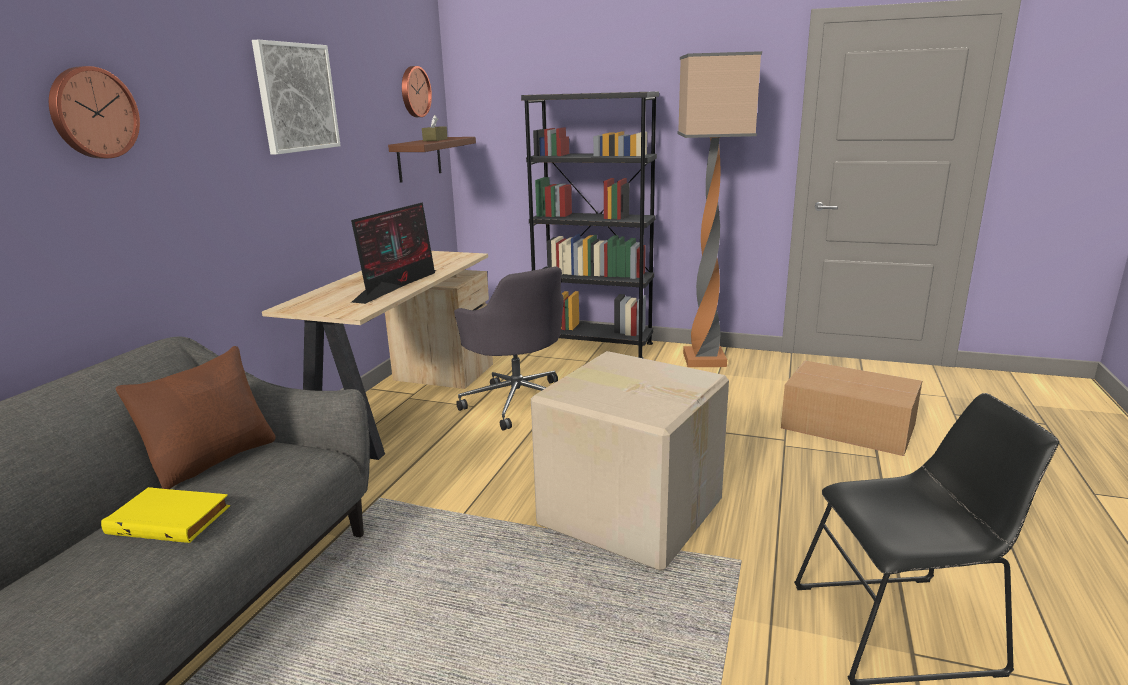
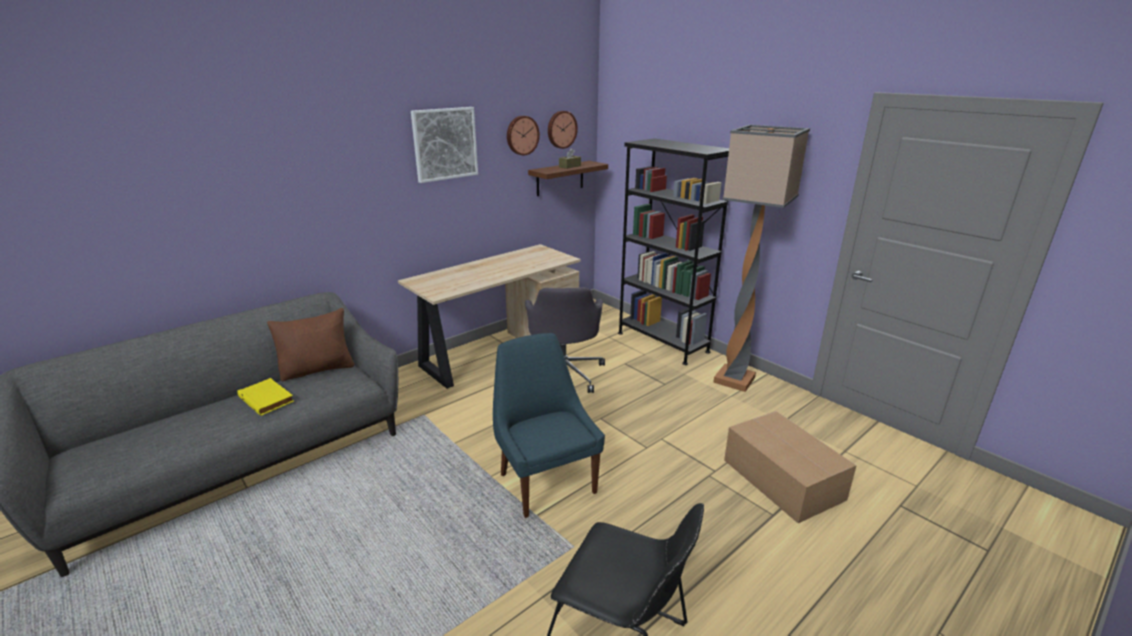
camera: 30 degrees right, 5 degrees up
(92, 113) = (292, 166): wall clock -> wall clock (522, 135)
(398, 284) = (490, 276): monitor -> none
(629, 510) = (546, 481): cardboard box -> blue chair

